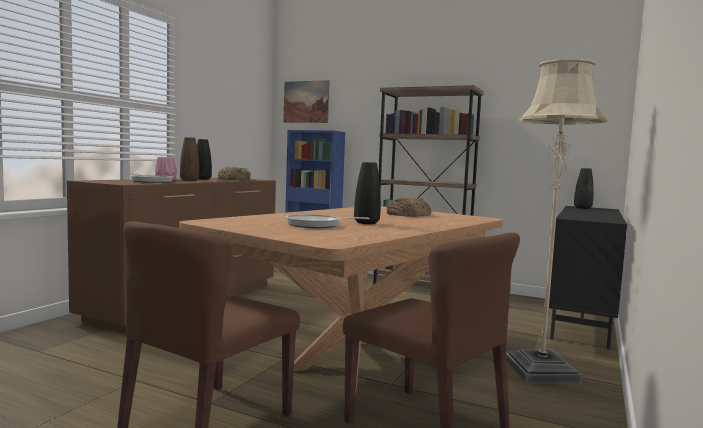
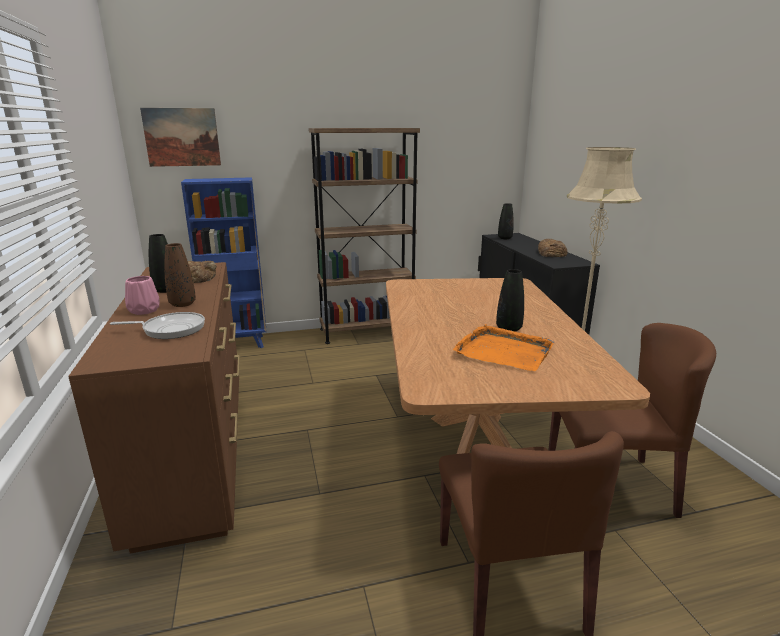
camera: 40 degrees left, 15 degrees up
(317, 225) = (503, 351): frying pan -> orange tray
(408, 214) = (466, 293): bread -> bread (551, 253)

